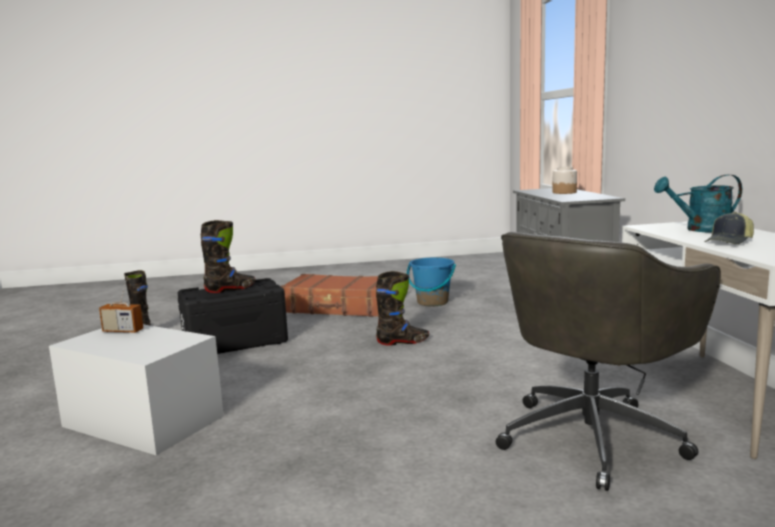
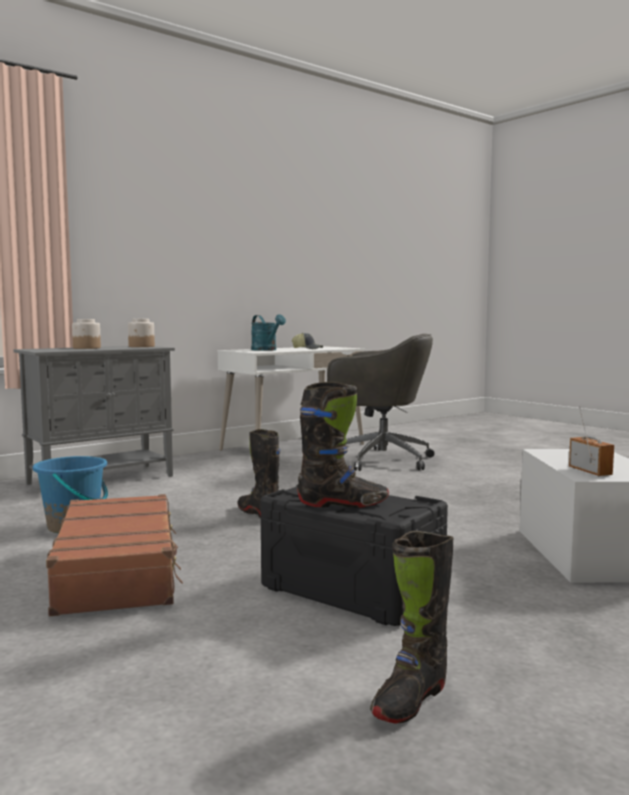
camera: 120 degrees left, 5 degrees down
(230, 289) = (343, 504): black boot -> black boot turned 150 degrees clockwise
(582, 197) = (141, 346): none -> jar

